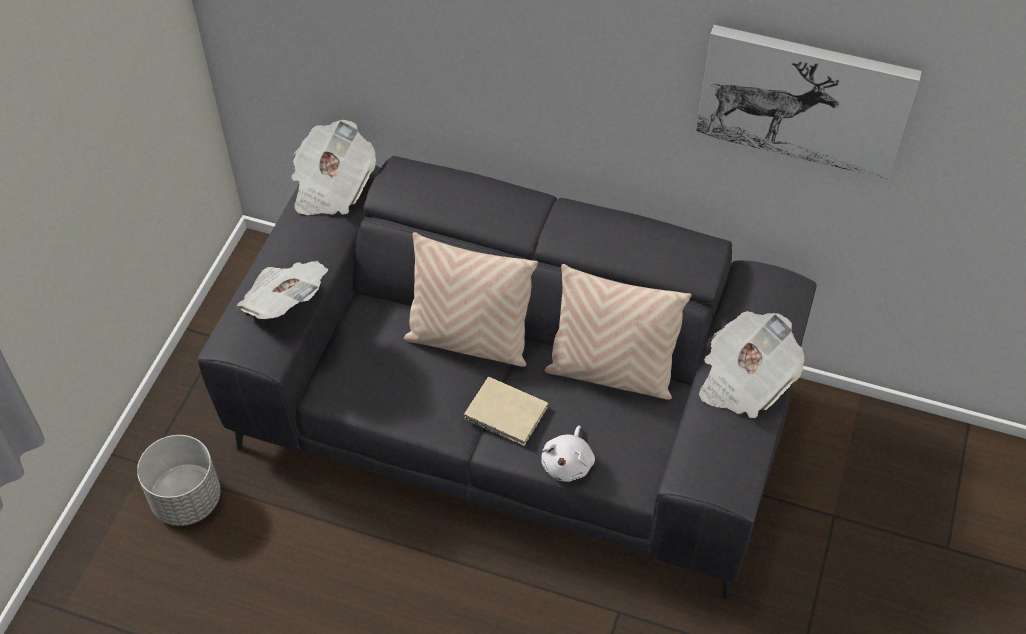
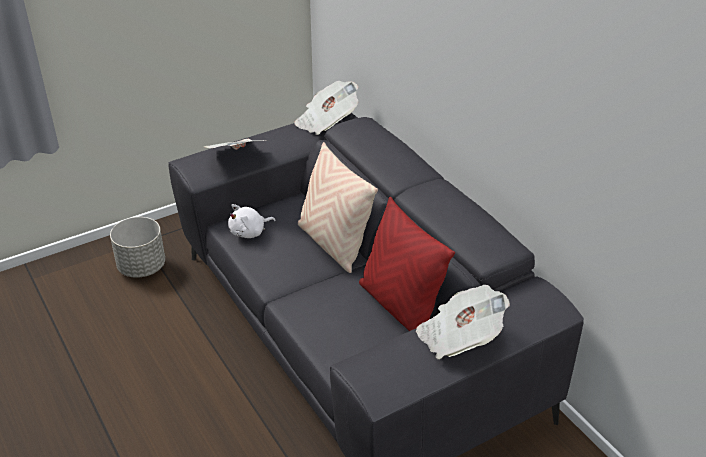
camera: 40 degrees right, 15 degrees down
(507, 414) = (310, 290): beige book -> none
(568, 463) = (316, 336): white plush toy -> white plush toy (249, 232)
(611, 373) = (399, 306): beige pillow -> red pillow
(804, 99) = (593, 125): picture -> none

